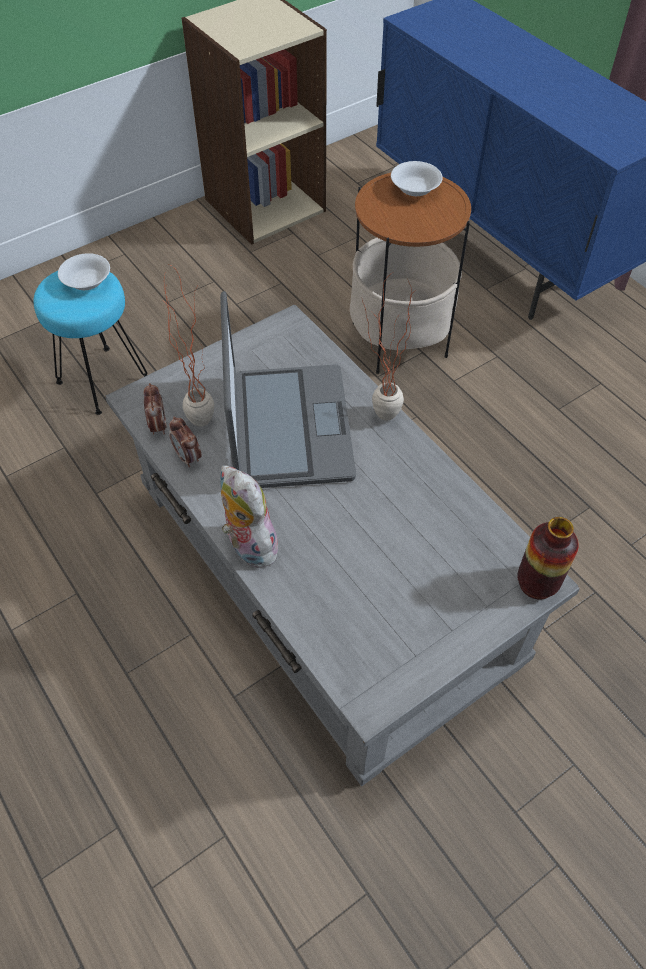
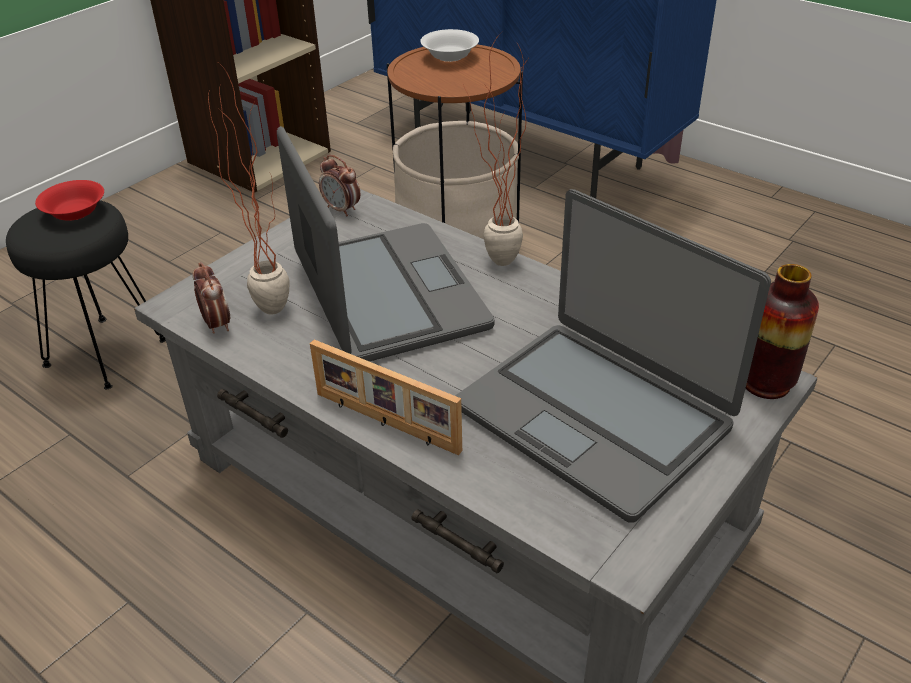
camera: 15 degrees left, 15 degrees down
(87, 281) = (76, 212): white bowl -> red bowl
(104, 380) = (107, 351): turquoise stool -> black stool
(188, 457) = (268, 348): alarm clock -> alarm clock (342, 209)
(248, 545) = (385, 423): plush toy -> picture frame
(397, 578) = (594, 415): none -> laptop

